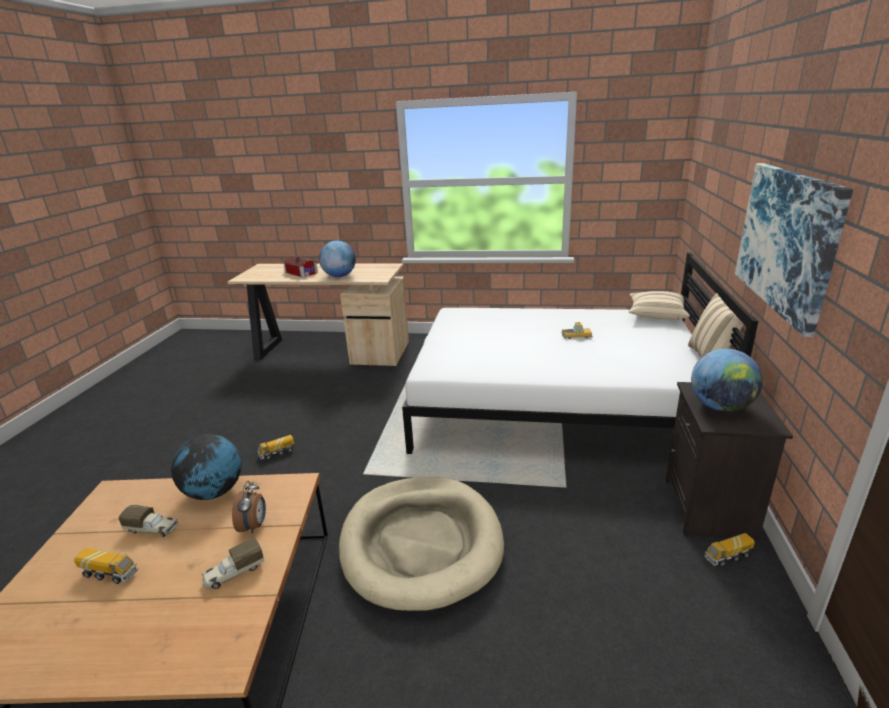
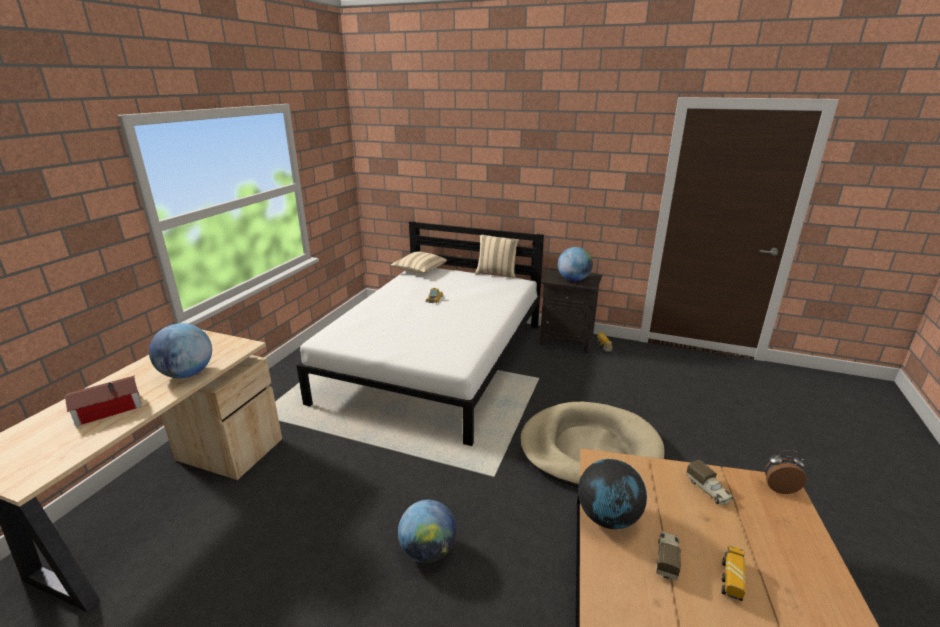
camera: 80 degrees left, 0 degrees up
(254, 526) = (654, 483): alarm clock -> alarm clock (779, 487)
(277, 453) = (428, 551): toy truck -> globe
(786, 240) = (547, 188): picture -> none

